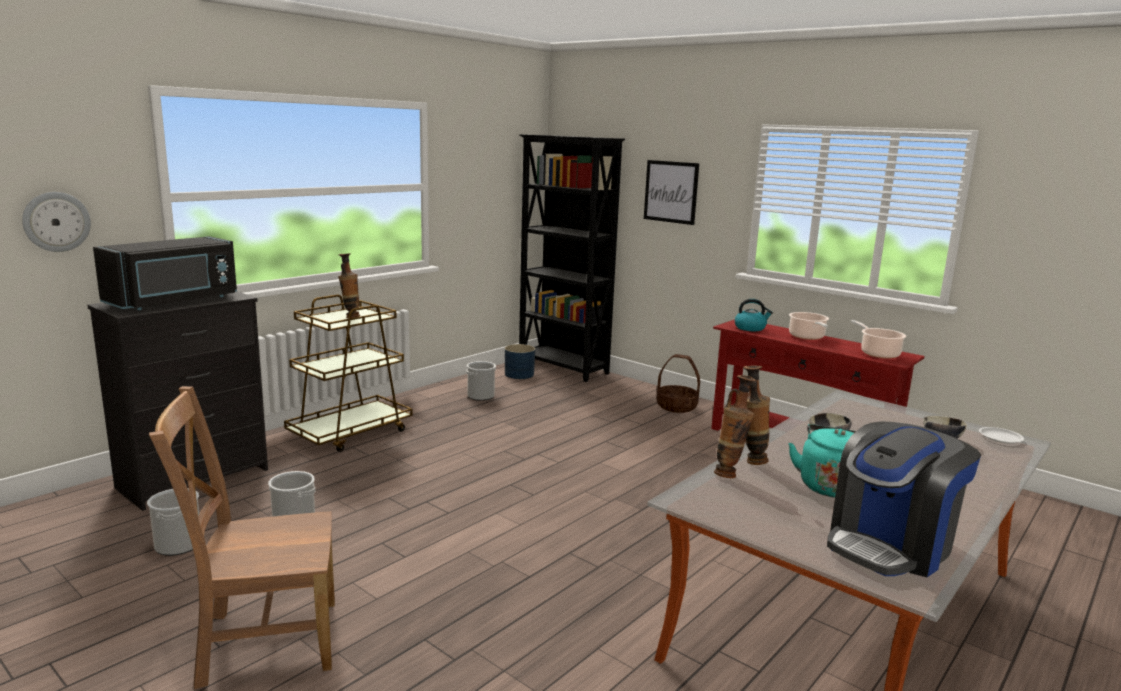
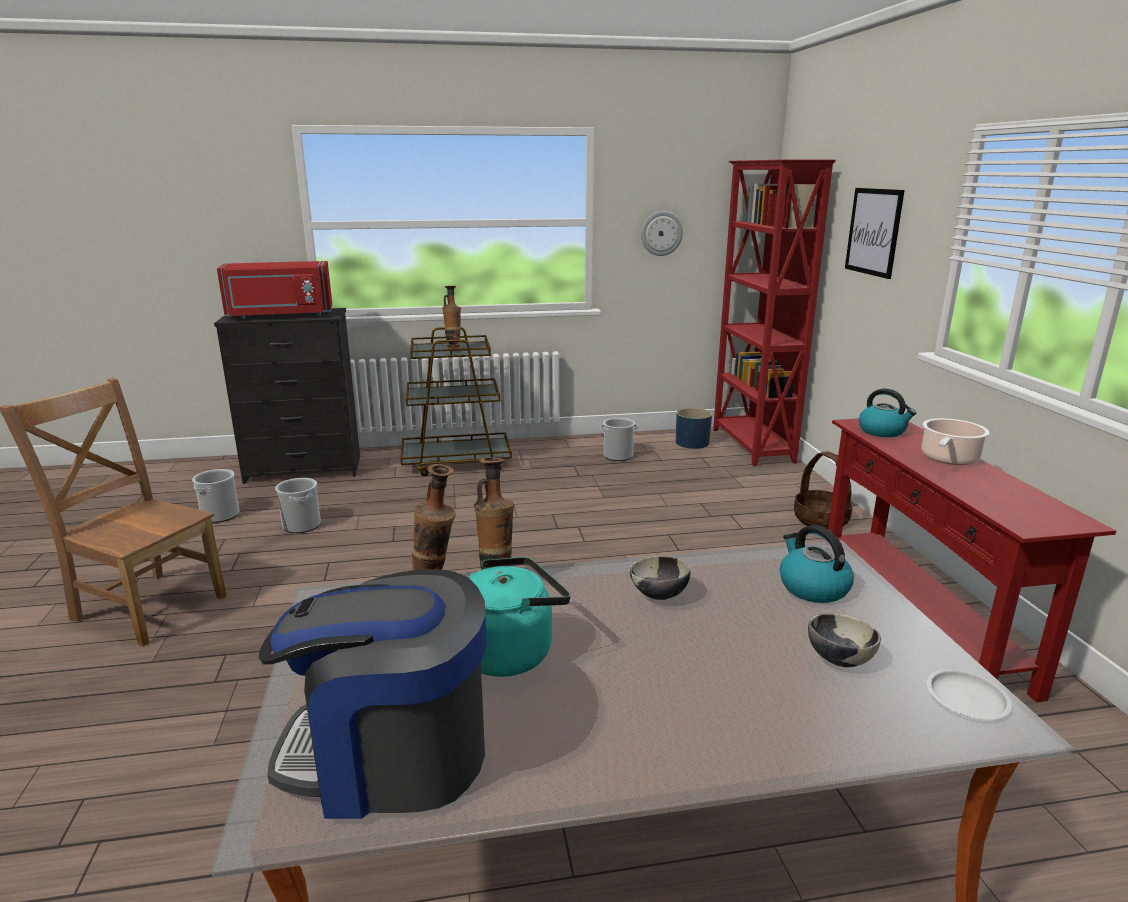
camera: 40 degrees right, 5 degrees up
(56, 221) = (220, 242): wall clock -> wall clock (661, 233)
(174, 301) = (280, 315): black microwave -> red microwave
(563, 368) = (751, 446): black bookcase -> red bookcase
(873, 414) = (812, 587): none -> kettle
(878, 353) = (1021, 506): cooking pot -> none

